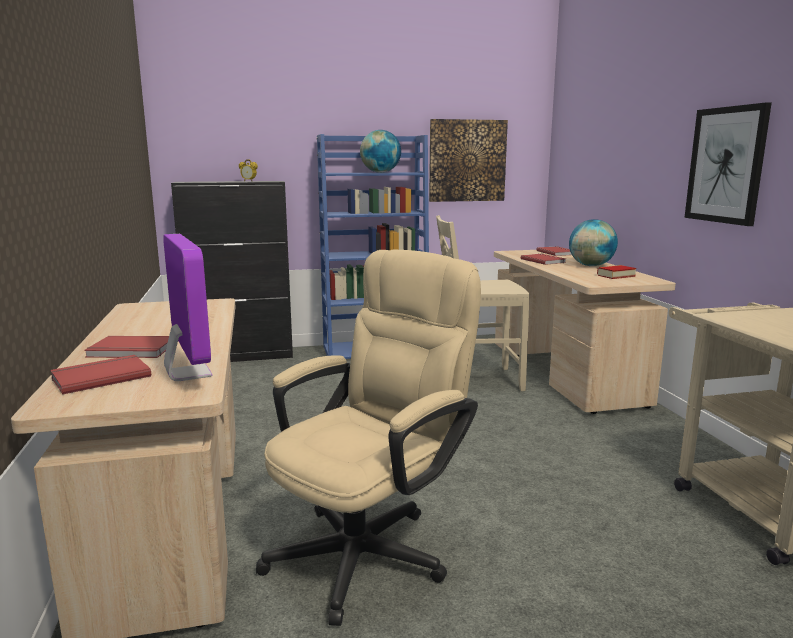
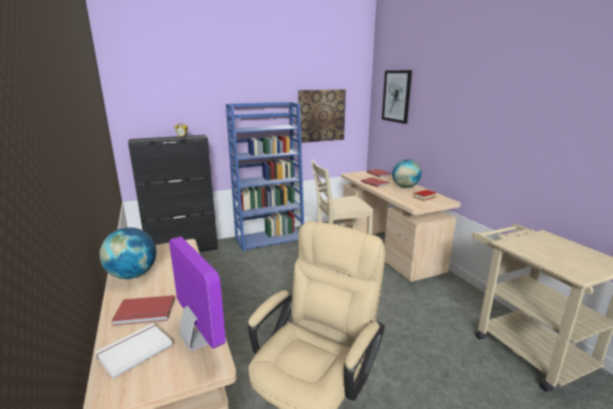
camera: 10 degrees left, 5 degrees up
(100, 377) = (133, 350): red book -> white book
(380, 172) = (269, 127): globe -> globe (133, 275)
(726, 165) = (495, 137): picture -> picture (396, 96)

